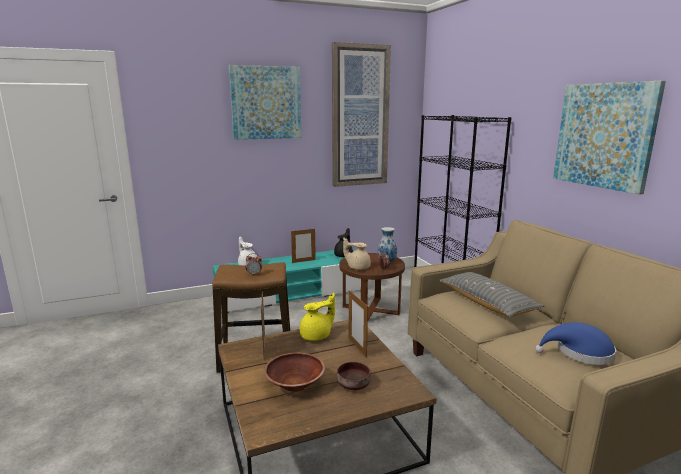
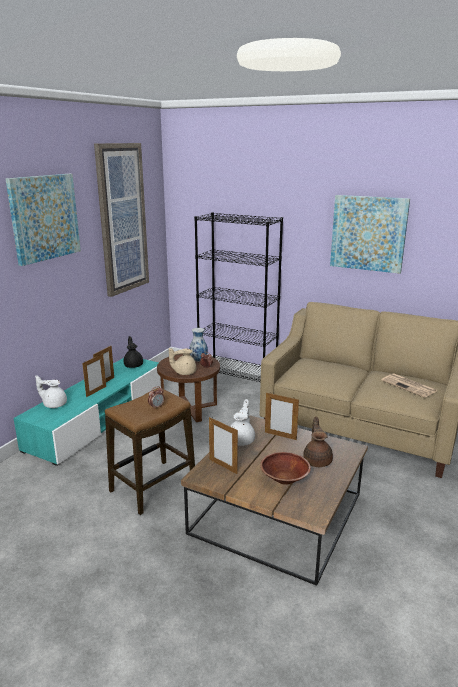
camera: 40 degrees left, 5 degrees up
(287, 265) = (96, 391): none -> picture frame
(317, 336) = (242, 440): yellow teapot -> white teapot
(354, 384) = (317, 460): brown bowl -> brown teapot
(487, 303) = (324, 371): grey pillow -> none
(580, 352) = (409, 386): blue hat -> newspaper

